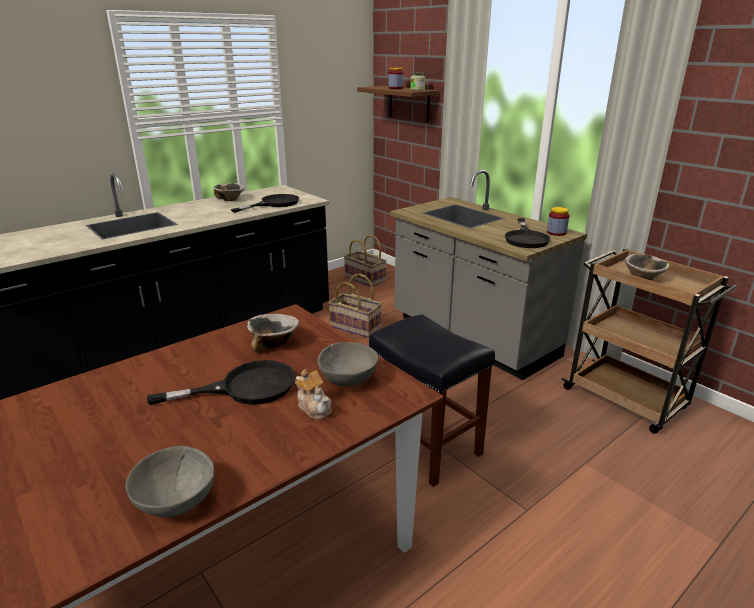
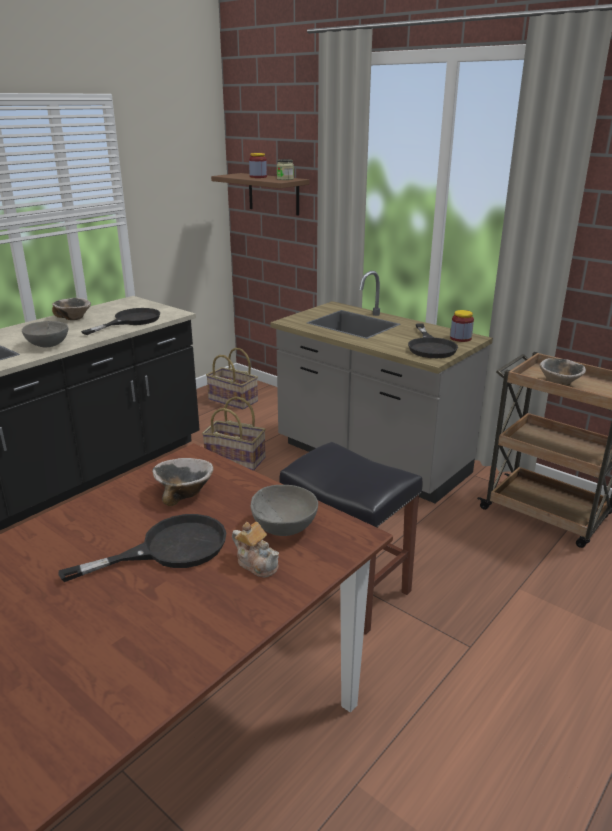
camera: 10 degrees left, 0 degrees up
(175, 500) = (136, 689): grey bowl -> grey bowl (47, 345)

